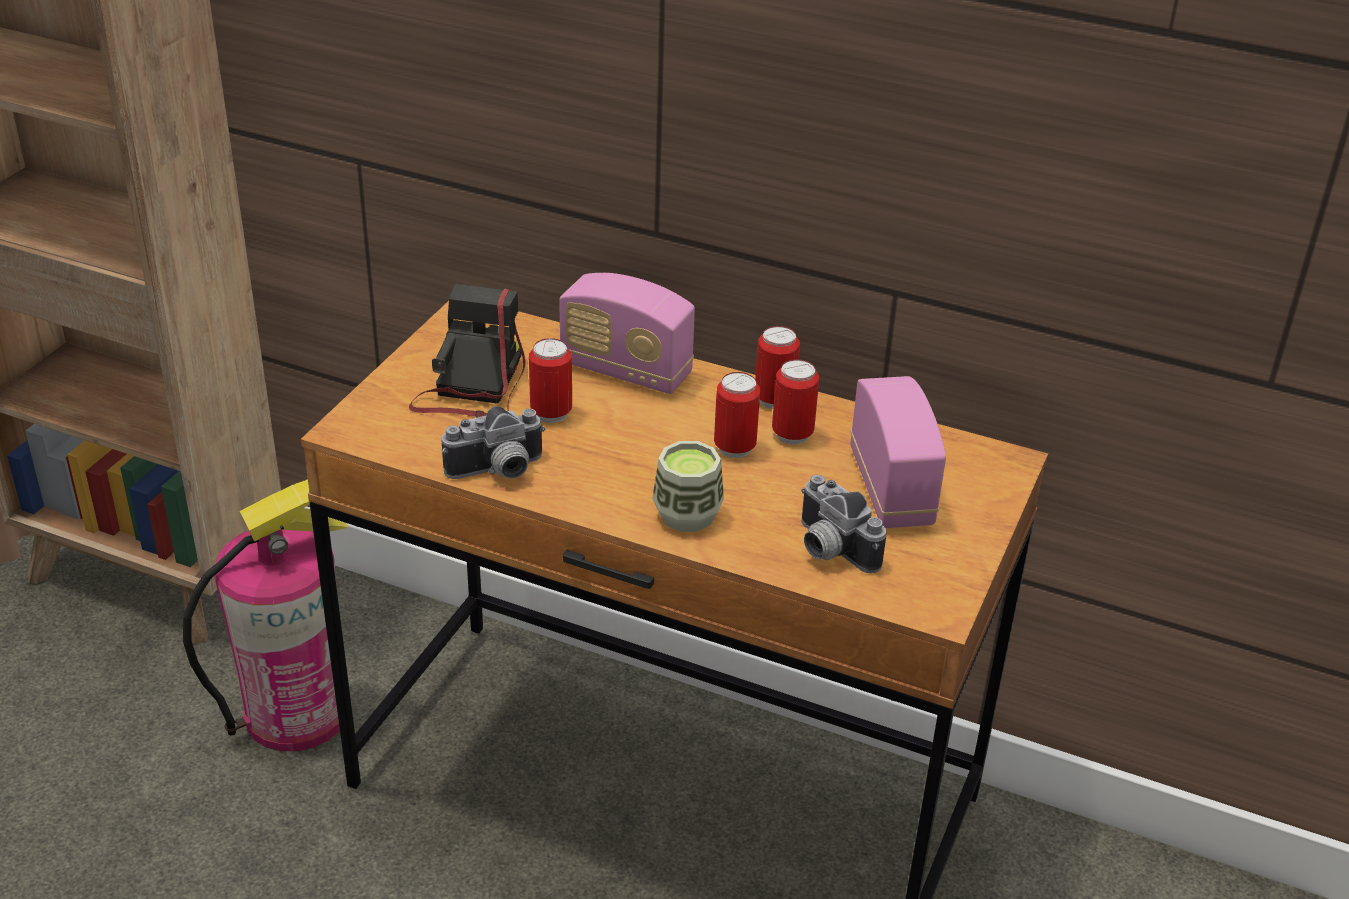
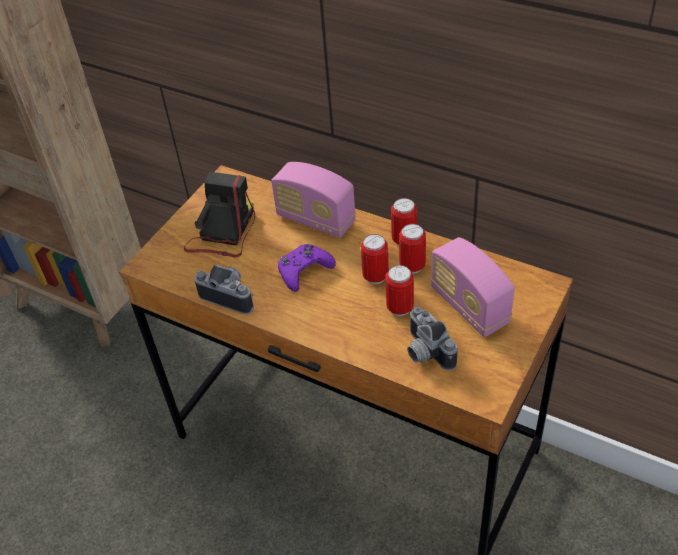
camera: 10 degrees right, 10 degrees up
(296, 713) = (154, 390): fire extinguisher -> none
(498, 472) = (231, 295): camera -> camera turned 135 degrees counterclockwise
(551, 413) = (267, 252): can -> can (400, 308)
(616, 439) = (304, 271): none -> purple game controller
(687, 515) = (340, 326): cup -> none
(891, 488) = (469, 306): radio -> radio turned 150 degrees clockwise

